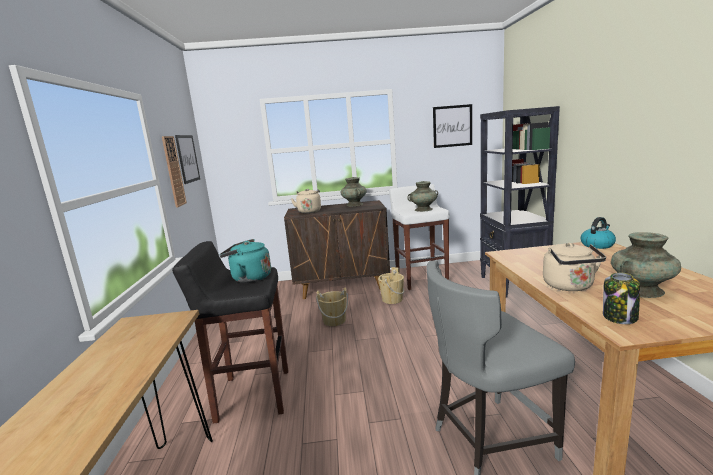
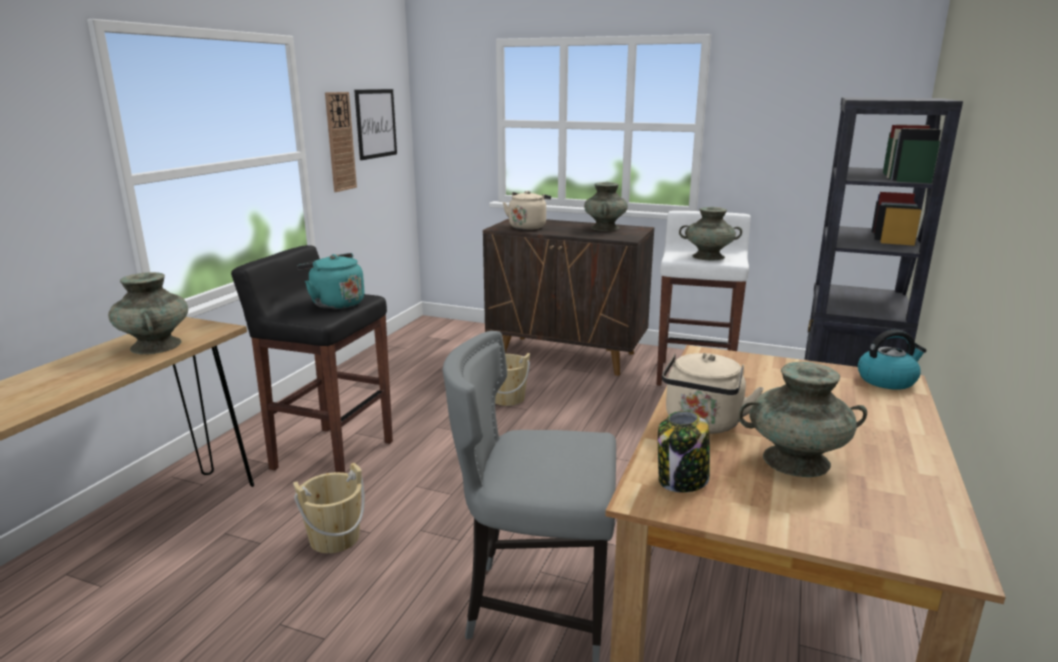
camera: 25 degrees right, 5 degrees up
(139, 344) = (156, 346): none -> turquoise vase
(392, 299) = (616, 392): beige bucket -> beige bucket (334, 538)
(452, 126) = (817, 111): picture -> none

